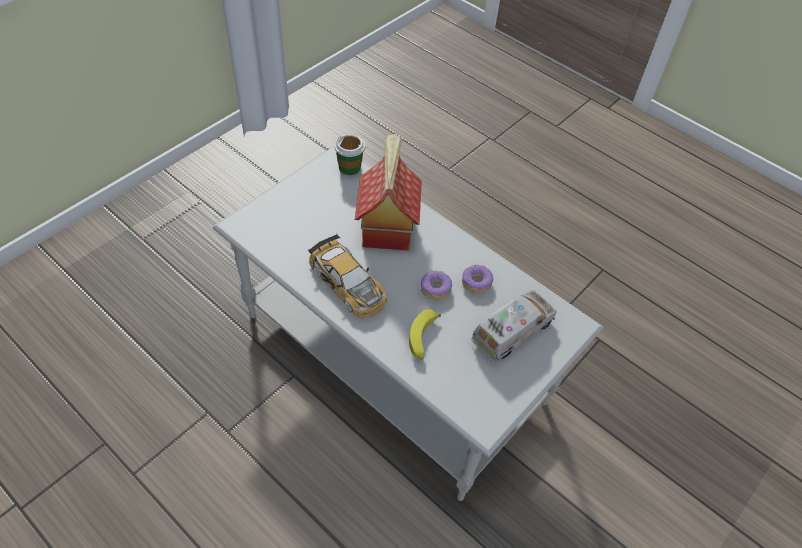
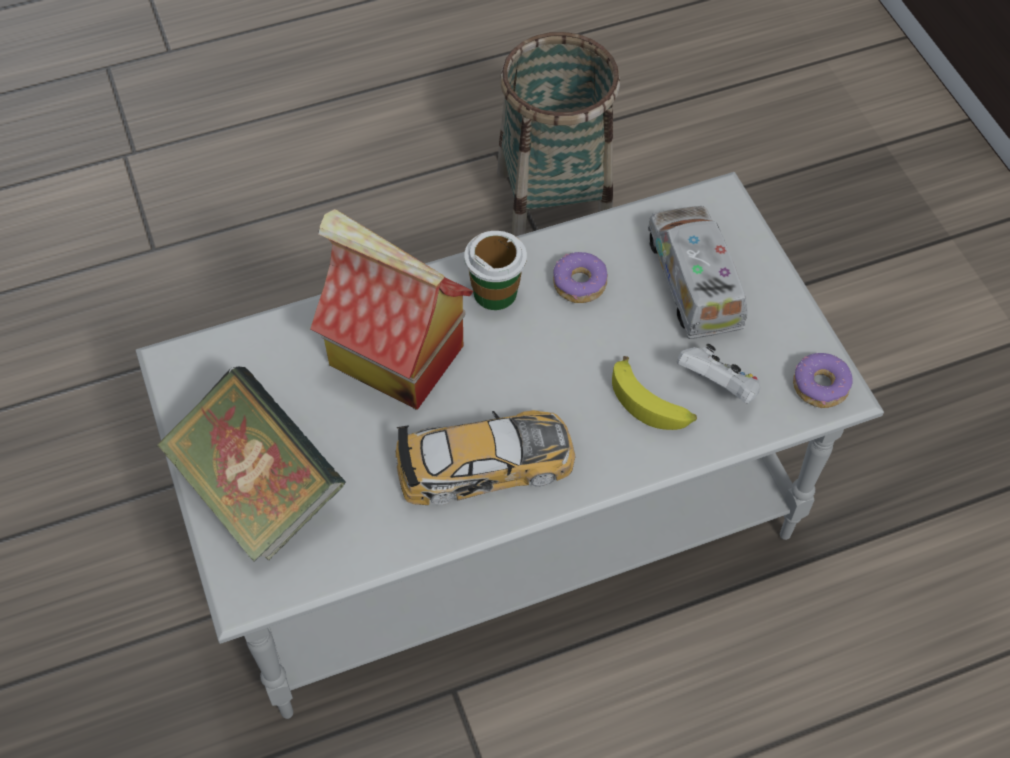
camera: 60 degrees left, 5 degrees up
(289, 209) = (258, 490): none -> book
(350, 167) = (216, 353): cup -> cup (495, 292)
(435, 289) = (563, 344): donut -> donut (820, 387)
(452, 366) = (718, 387): none -> white game controller
(594, 306) = (553, 200): none -> basket

